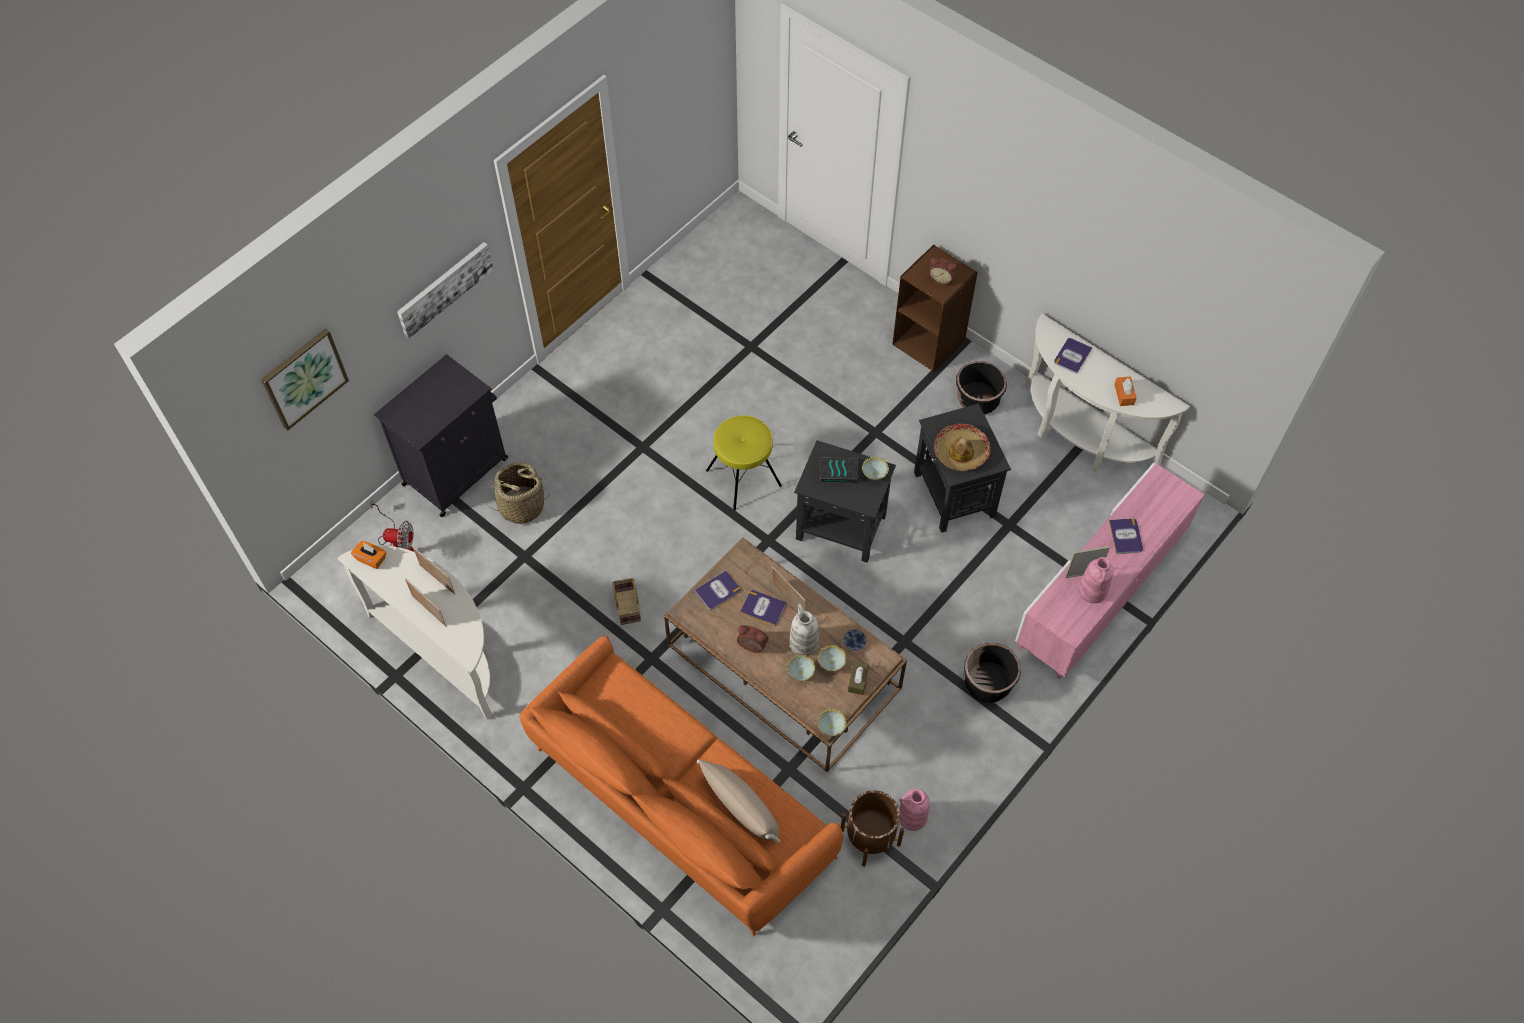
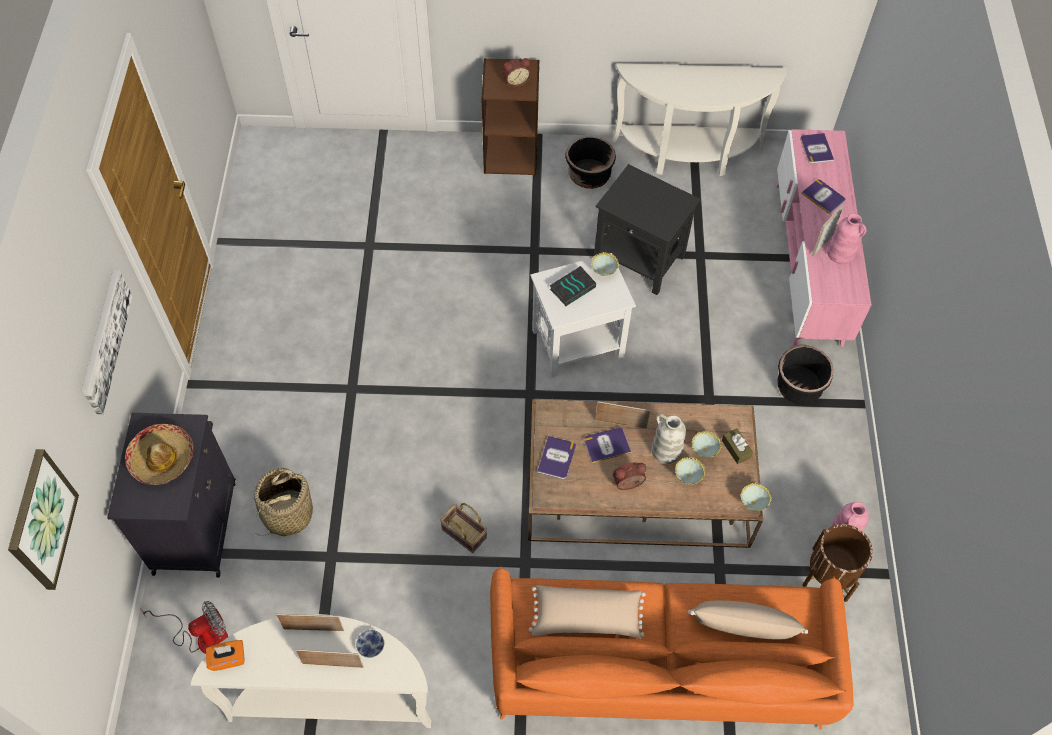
camera: 40 degrees left, 0 degrees up
(636, 716) = (586, 618): none -> beige pillow
(743, 477) = (462, 356): yellow stool -> none
(840, 526) = (576, 343): black side table -> white side table
(854, 641) = (703, 419): bowl -> bowl (370, 645)
(961, 452) = (651, 210): hat -> hat (162, 458)
(1072, 356) = (670, 81): book -> book (816, 149)
(1124, 394) = (734, 87): orange tissue box -> none

